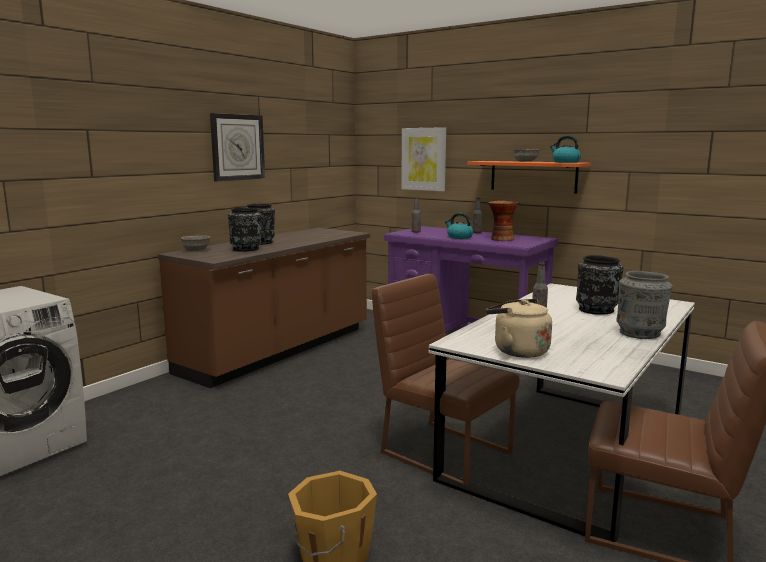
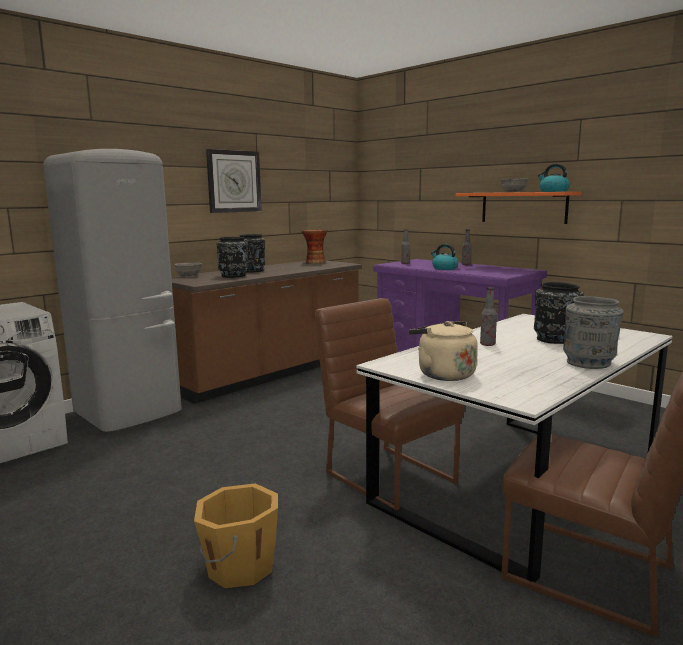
camera: 10 degrees right, 0 degrees up
(143, 402) = (131, 413): none -> grey fridge
(423, 159) = (419, 193): picture -> none
(501, 239) = (486, 270): vase -> vase (314, 262)

